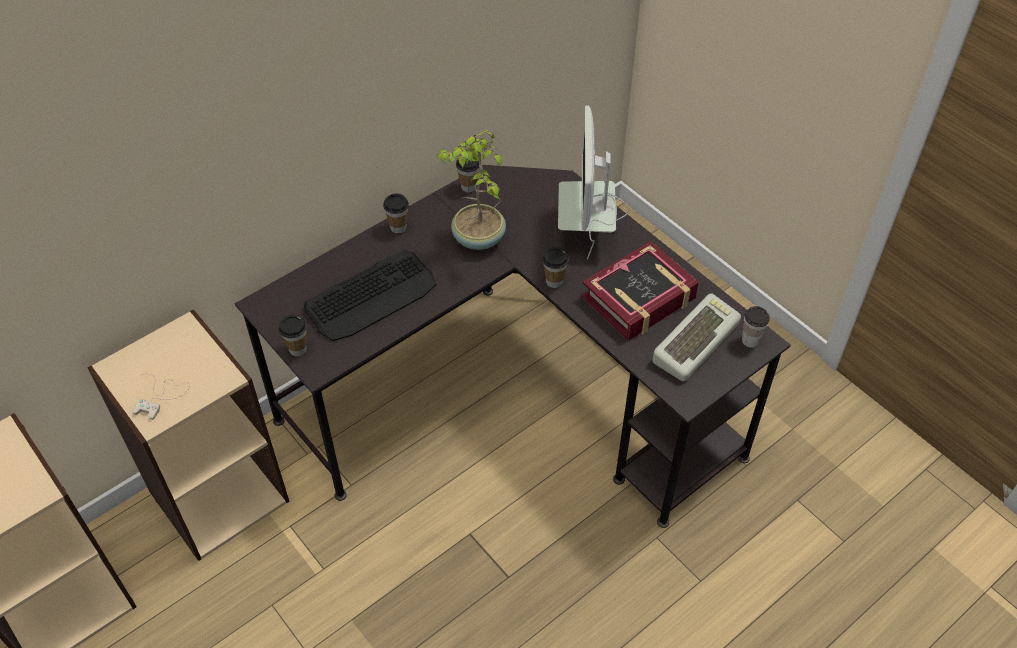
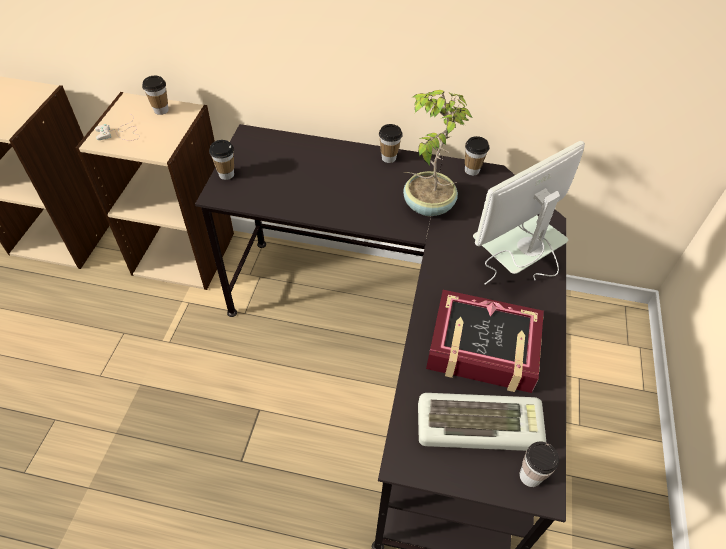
camera: 50 degrees right, 0 degrees up
(371, 296) = (310, 182): keyboard -> none
(554, 281) = (436, 277): cup -> cup (161, 110)

